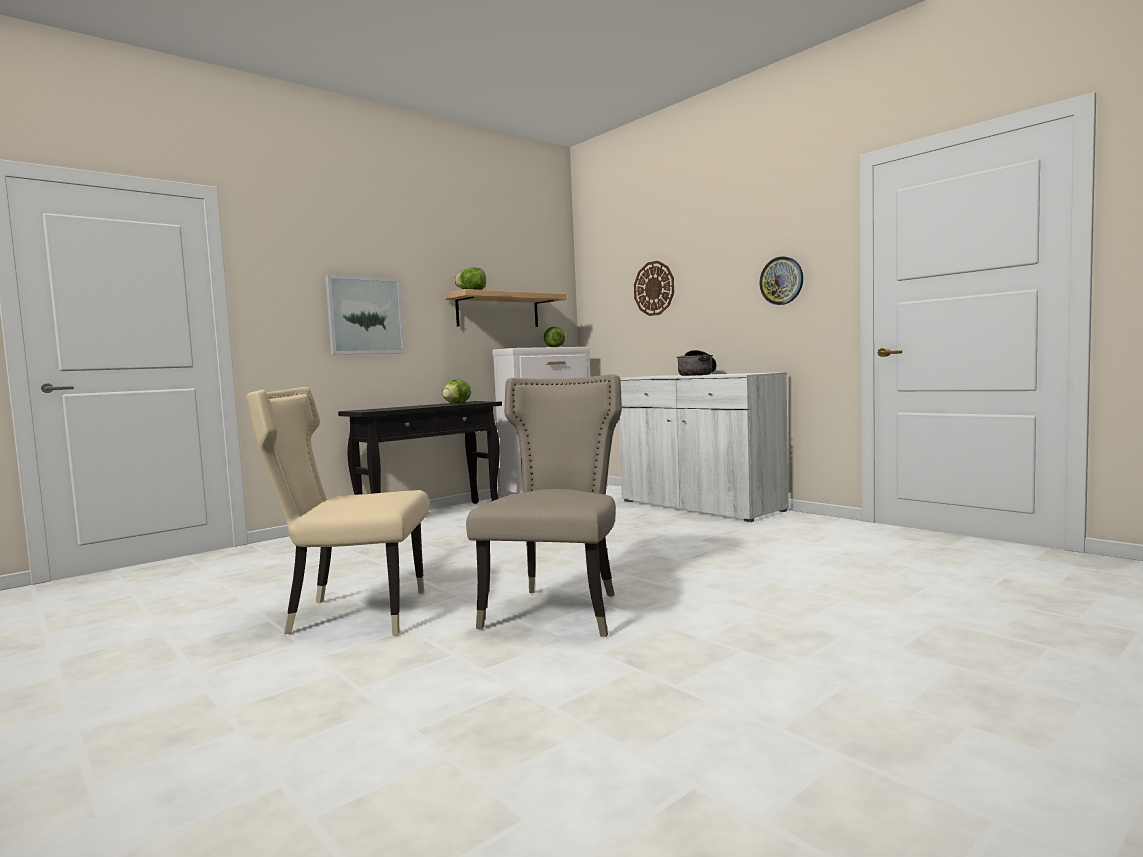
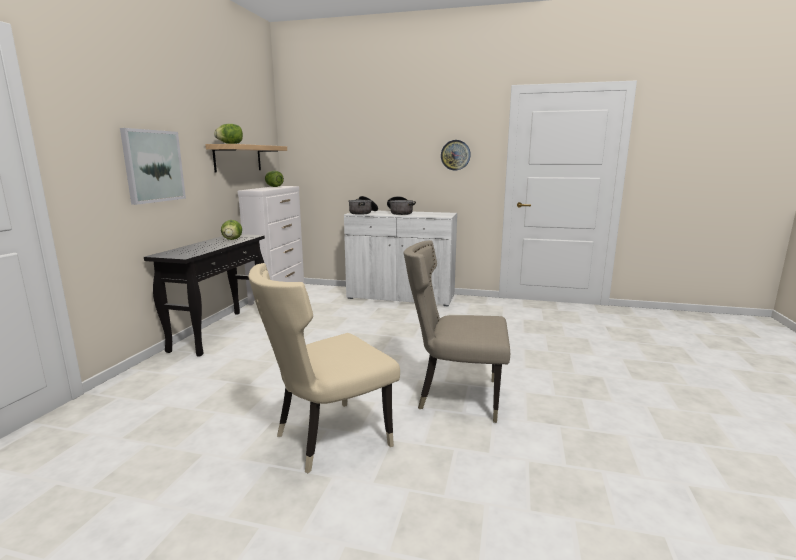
camera: 35 degrees left, 10 degrees up
(558, 610) = (455, 396): beige chair -> beige chair turned 60 degrees counterclockwise
(649, 376) = (363, 212): none -> cooking pot
(654, 288) = (354, 148): wall clock -> none

